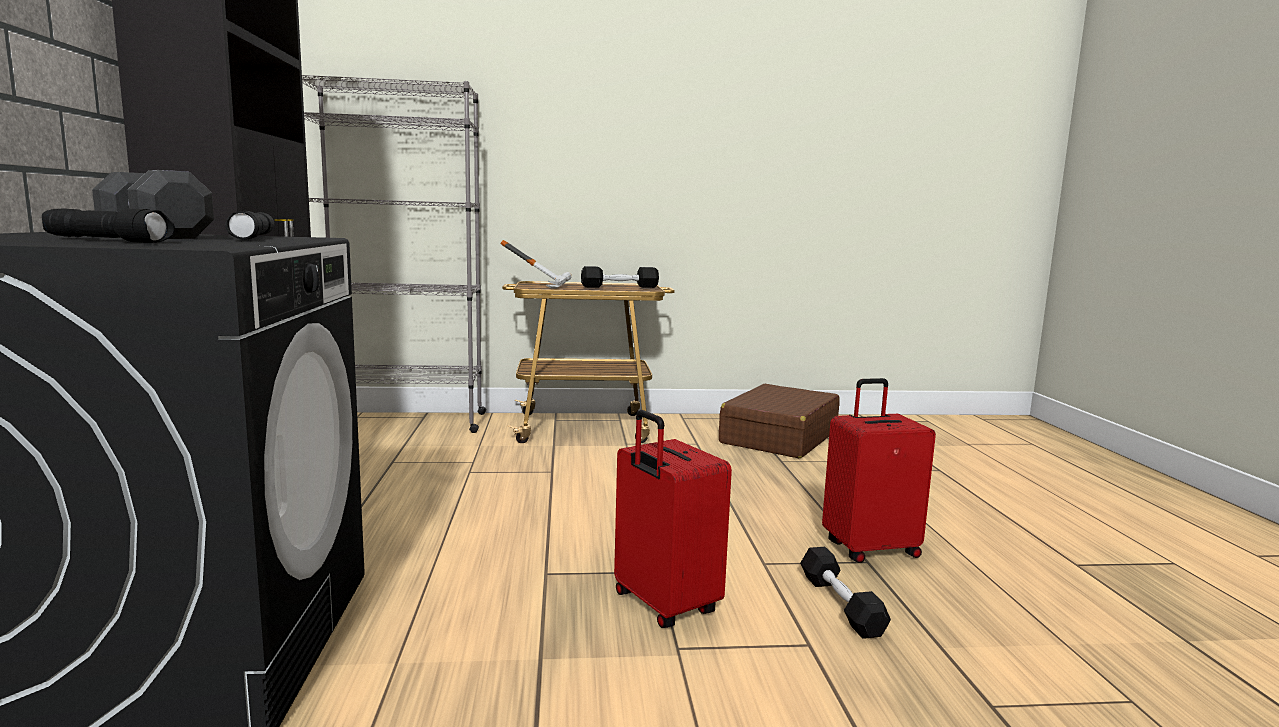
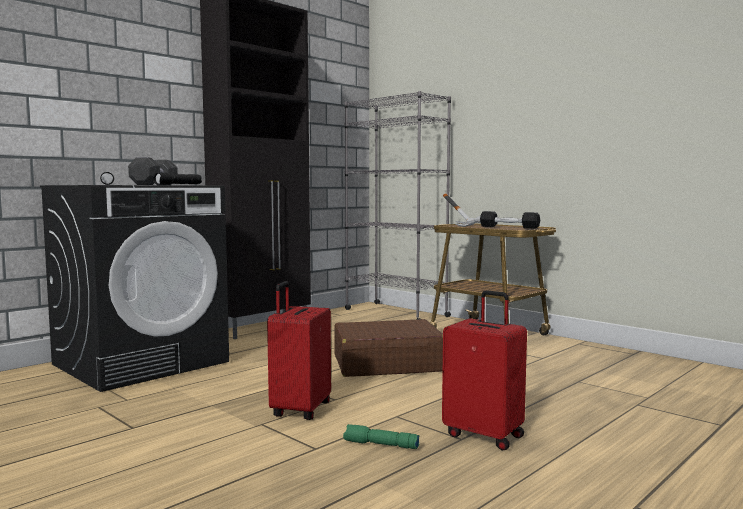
camera: 50 degrees right, 5 degrees down
(778, 437) = (624, 370): brown suitcase -> brown suitcase (386, 364)
(841, 605) = (380, 445): black dumbbell -> green flashlight

